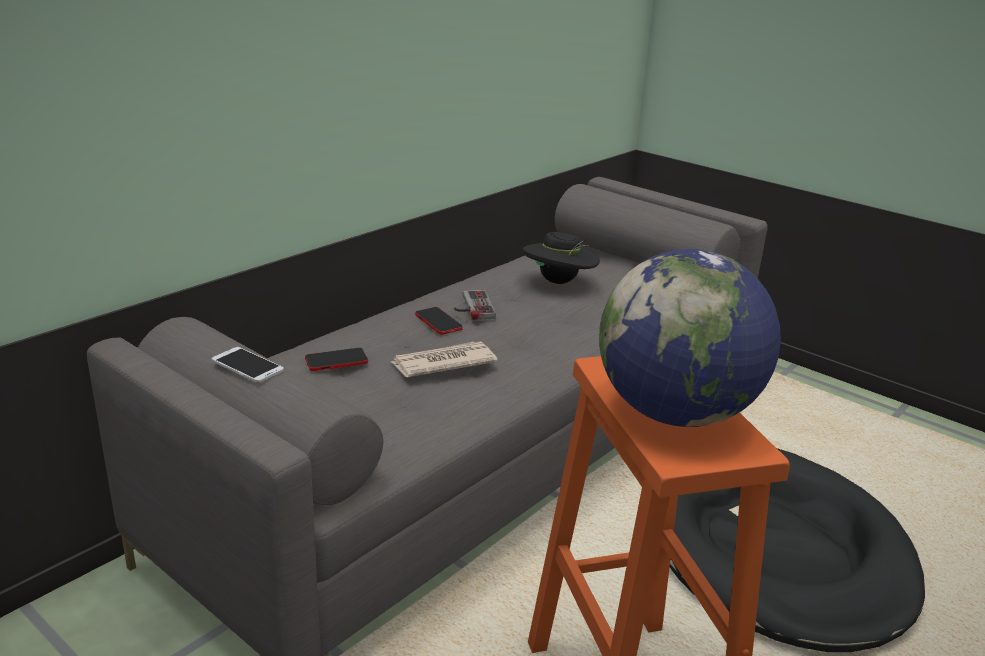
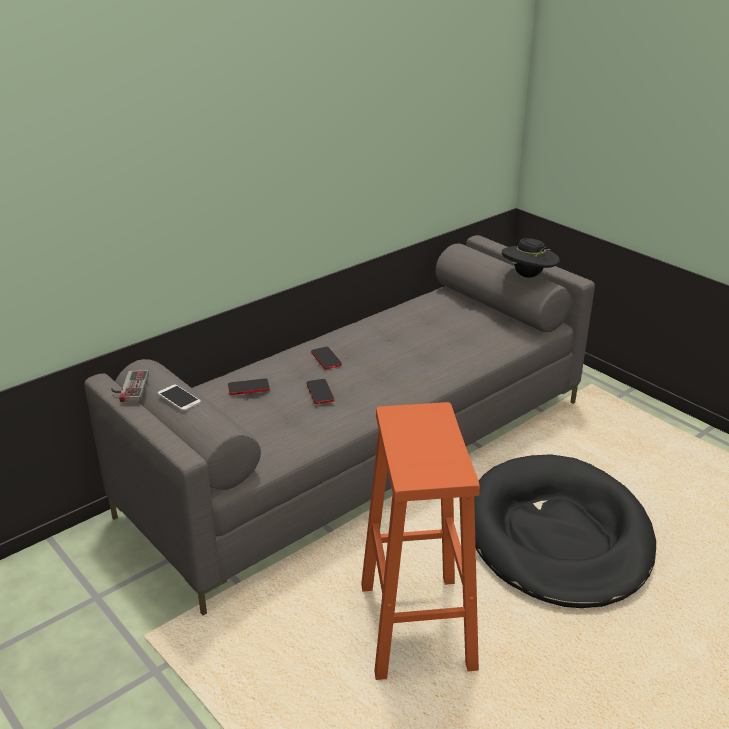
camera: 10 degrees right, 5 degrees up
(442, 363) = (320, 392): newspaper -> phone
(471, 307) = (353, 347): game controller -> game controller (128, 387)
(559, 282) = (425, 326): black hat -> black hat (528, 276)
(676, 413) = (424, 449): globe -> none

